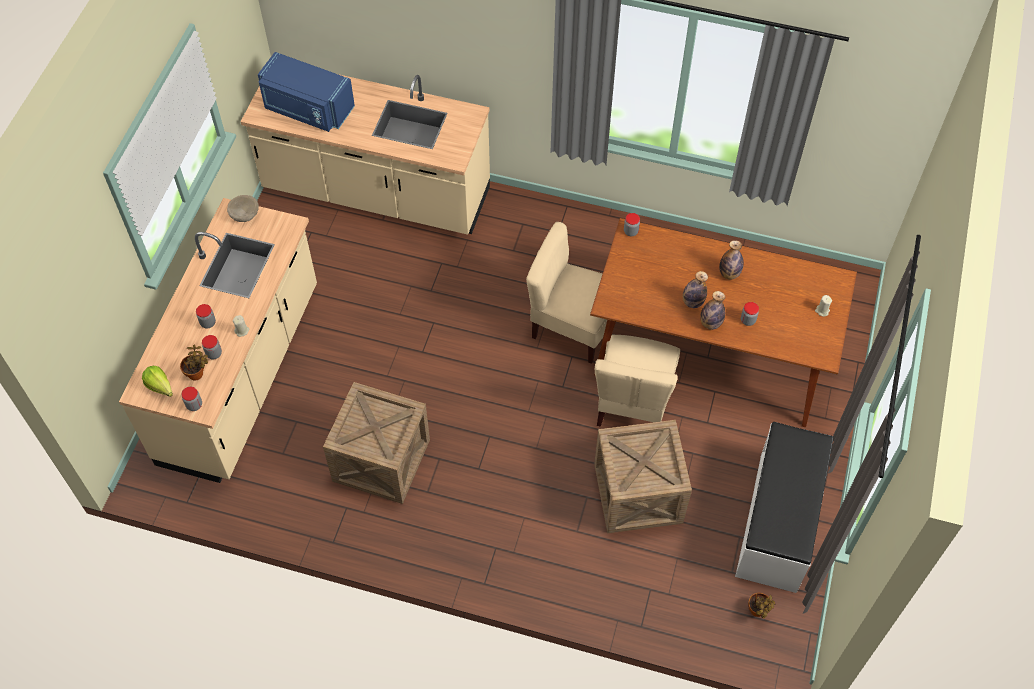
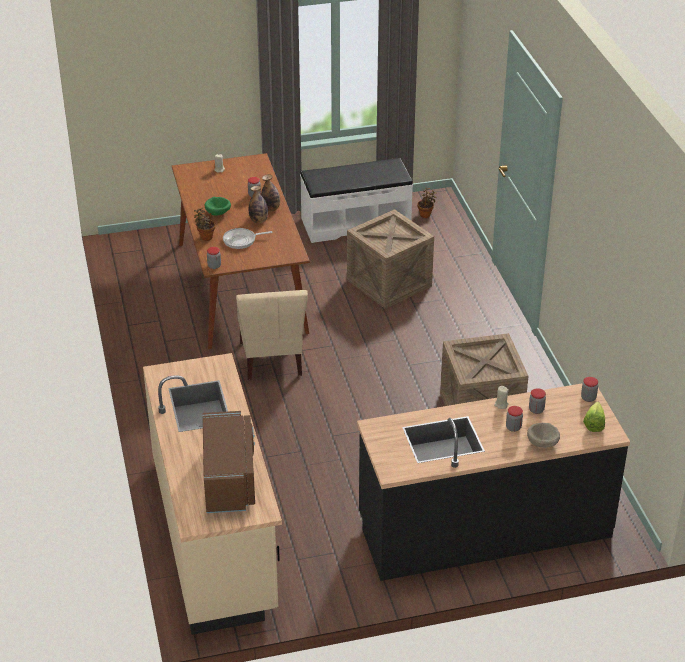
camera: 120 degrees left, 20 degrees down
(197, 374) = (562, 410): potted plant -> potted plant (205, 236)
(242, 375) = (484, 527): beige counter -> black counter
(244, 215) = (389, 460): beige bowl -> beige bowl (543, 443)
(307, 109) = (230, 480): blue microwave -> brown microwave
(632, 403) = (317, 308): beige chair -> none
(663, 272) = (241, 240): none -> frying pan
(729, 274) = (218, 213): bottle -> green bowl

